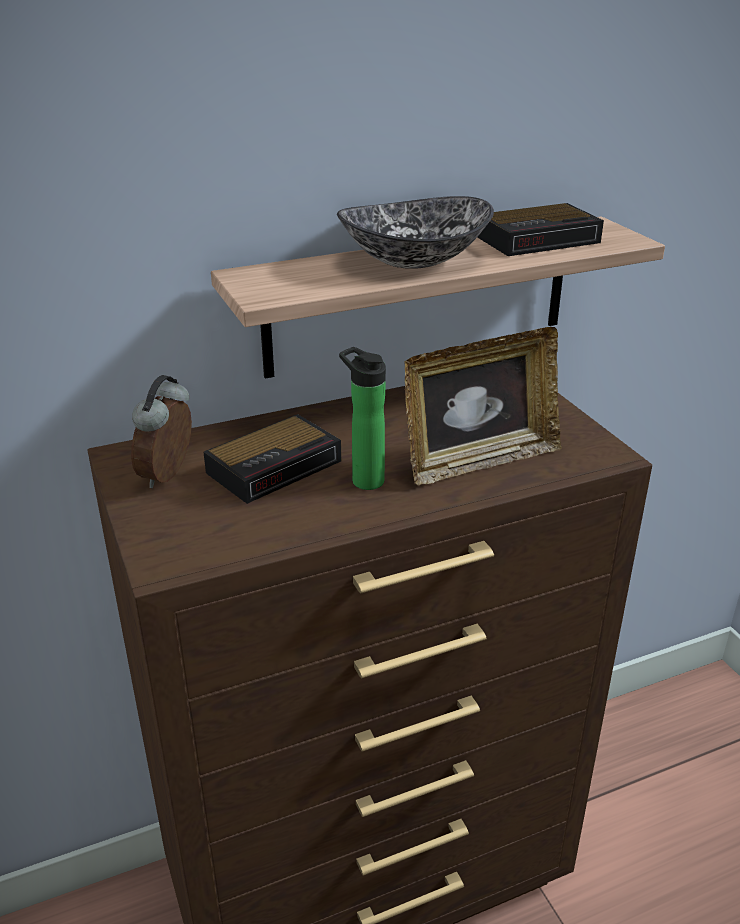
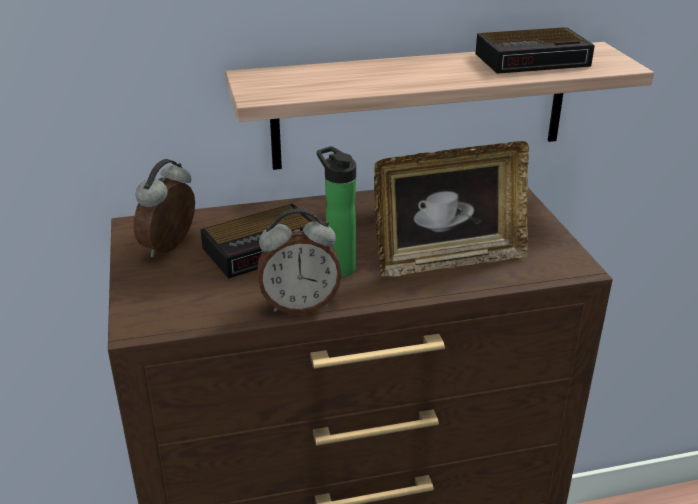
camera: 10 degrees right, 0 degrees up
(337, 525) = (300, 305): none -> alarm clock
(413, 260) = (408, 71): bowl -> none

